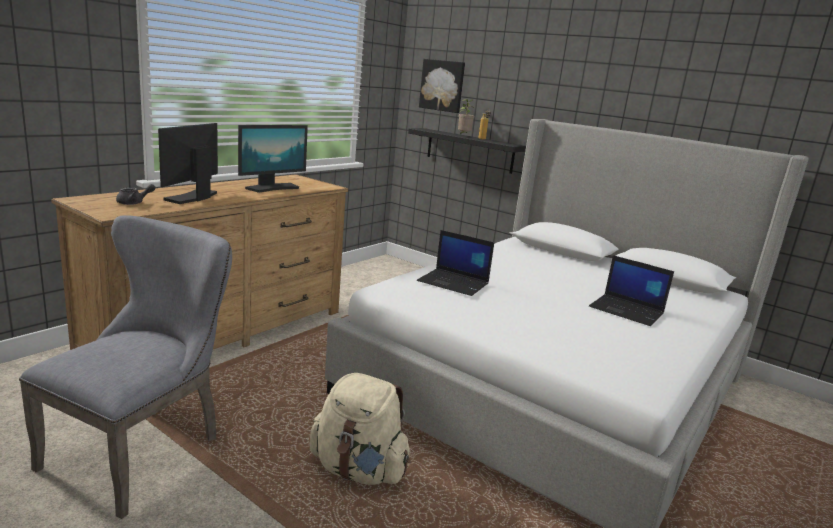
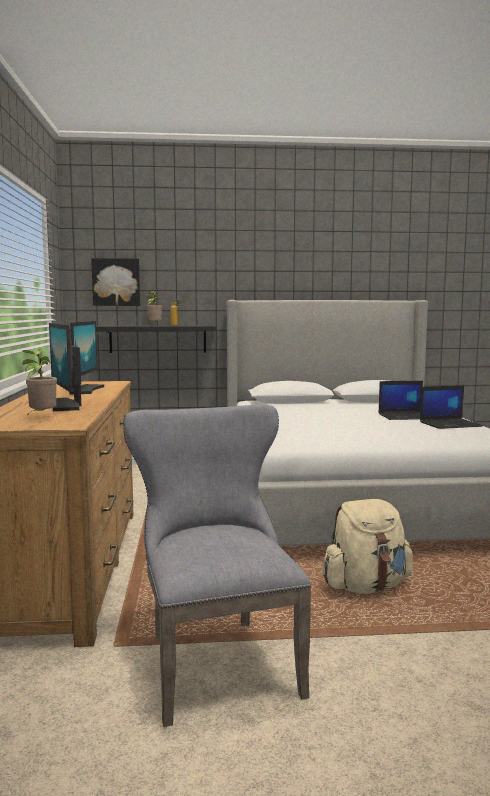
camera: 40 degrees left, 10 degrees down
(134, 203) = (41, 417): grey teapot -> potted plant
(454, 283) = (305, 428): laptop -> laptop (450, 424)

